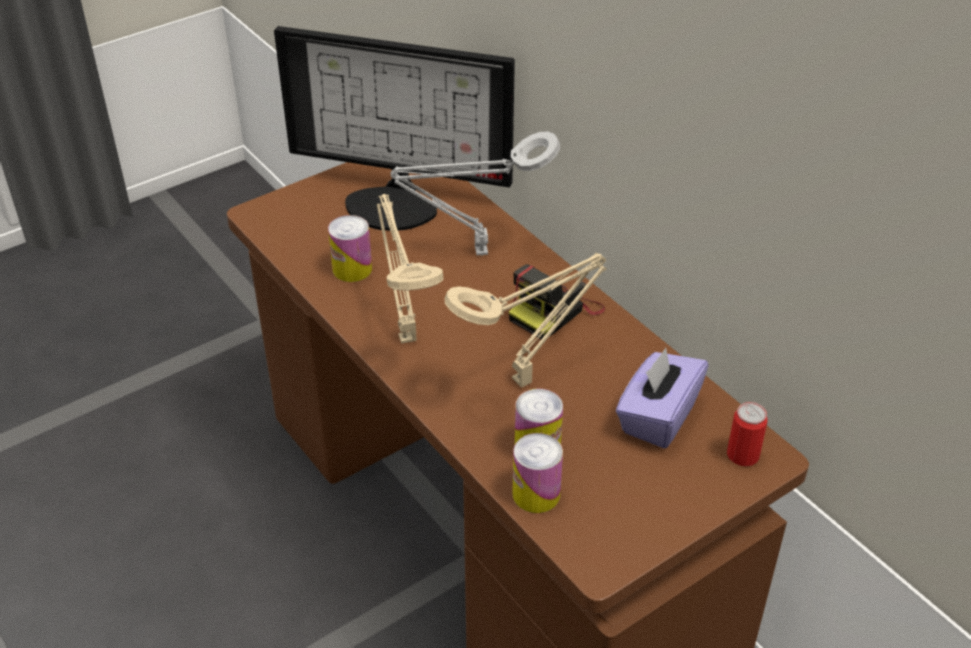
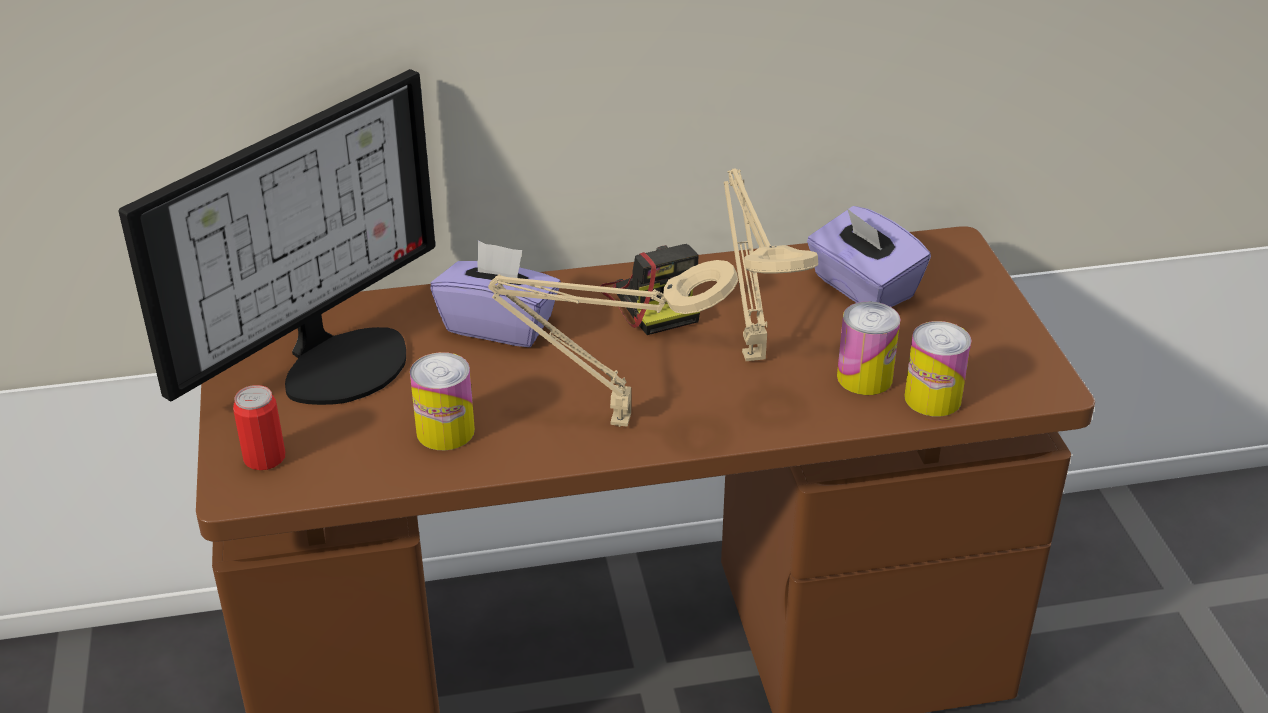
camera: 65 degrees left, 5 degrees down
(476, 252) = (499, 325): grey table lamp -> purple tissue box
(743, 455) = (943, 257): can -> can (264, 458)

